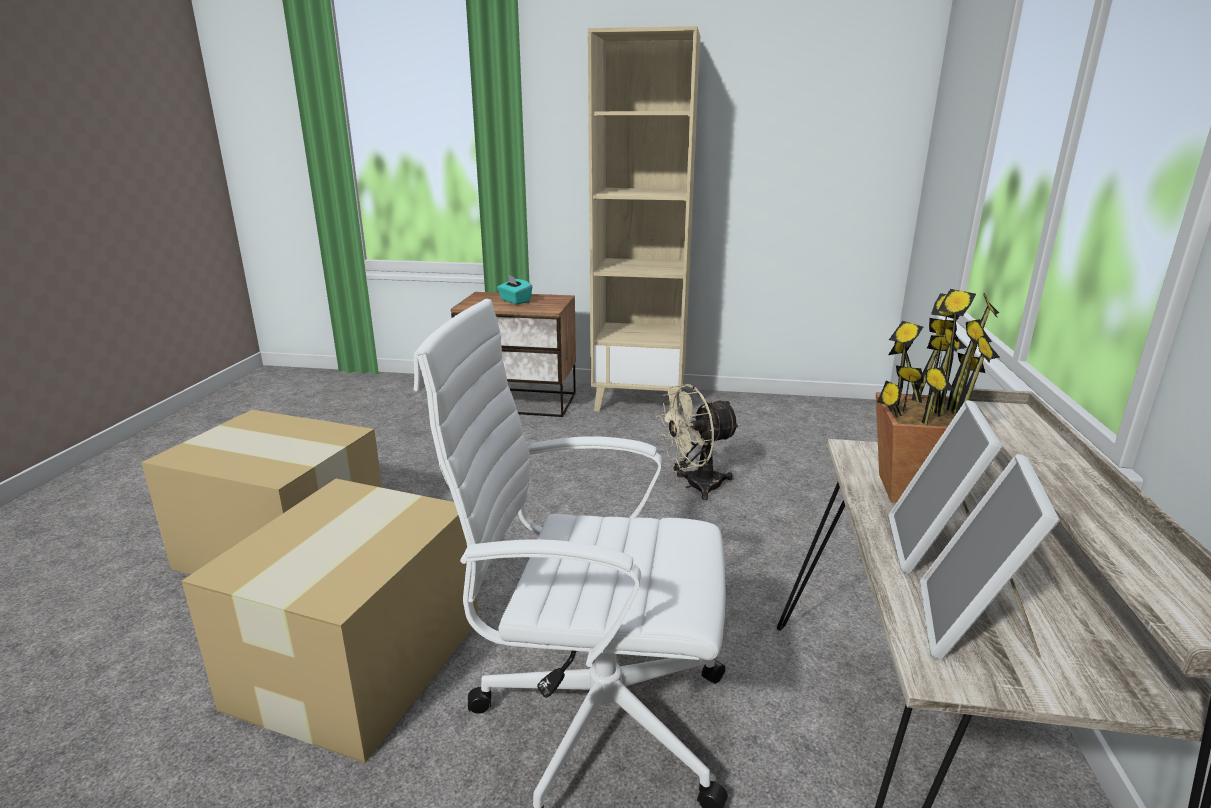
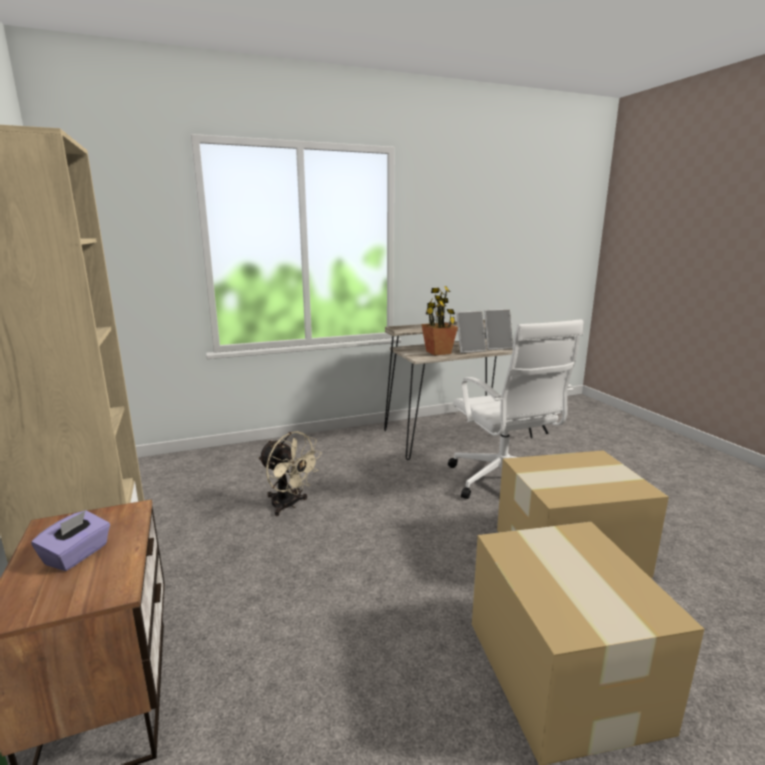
camera: 120 degrees left, 5 degrees down
(515, 301) = (77, 555): turquoise tissue box -> purple tissue box

